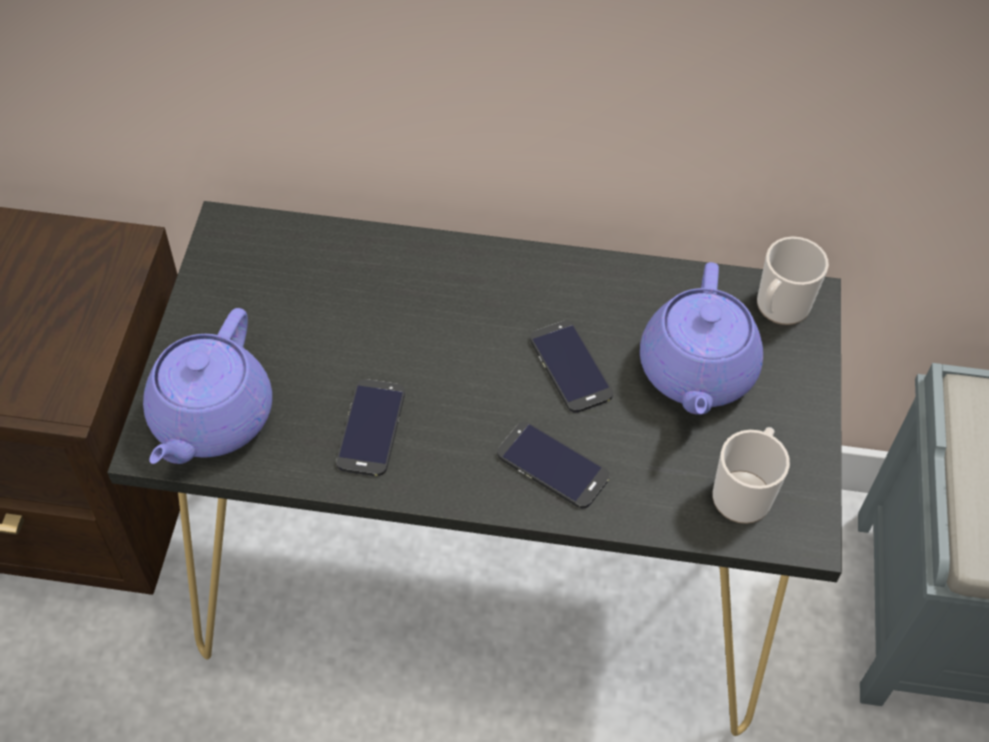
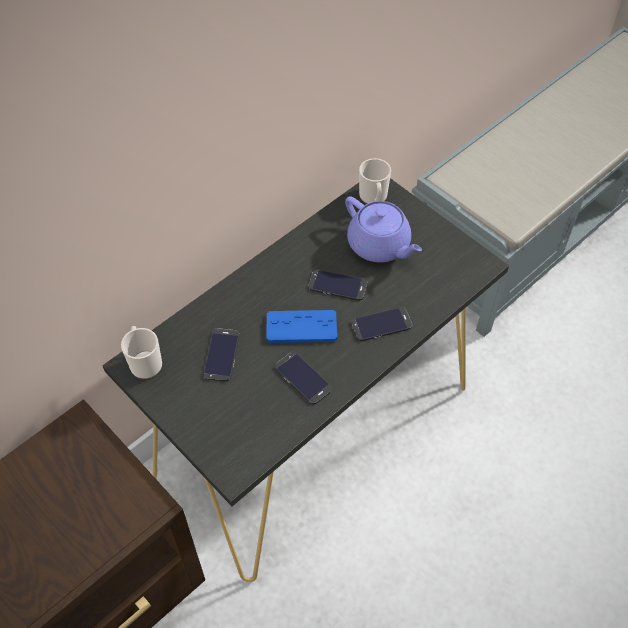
camera: 50 degrees left, 0 degrees up
(210, 419) = (240, 439): purple teapot -> none
(327, 311) = (221, 355): none -> phone
(455, 371) = (301, 327): none -> blue game controller
(744, 492) = (449, 270): mug -> mug (145, 362)

